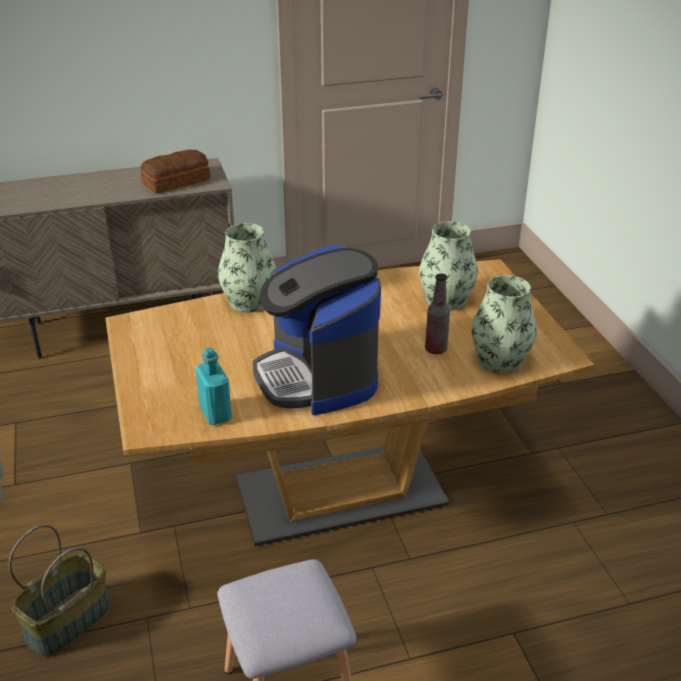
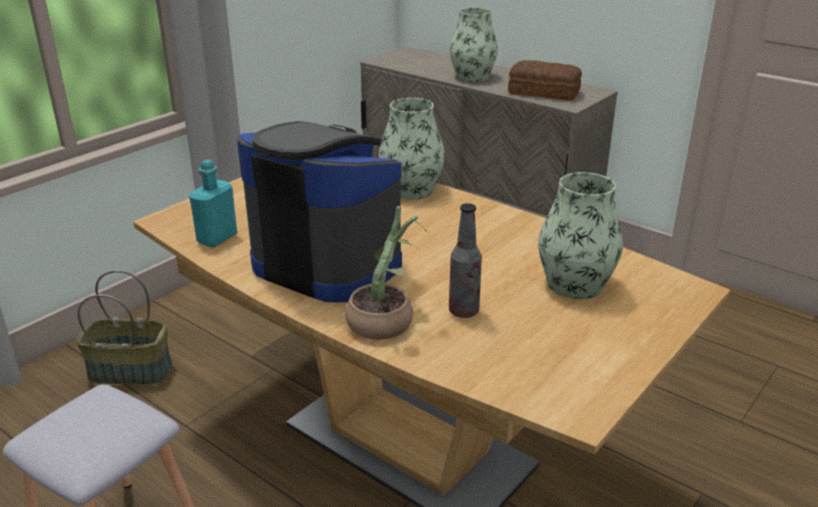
camera: 55 degrees right, 5 degrees down
(317, 377) = (328, 263): coffee machine -> coffee machine turned 90 degrees clockwise
(417, 381) = (386, 320): none -> potted plant
(500, 360) = (500, 362): vase -> vase (472, 77)

